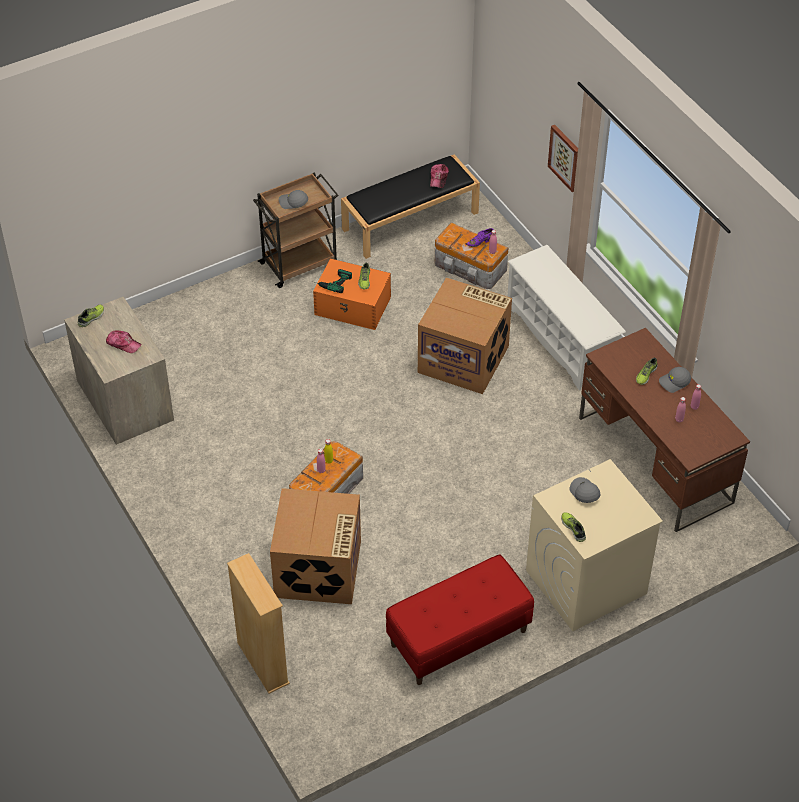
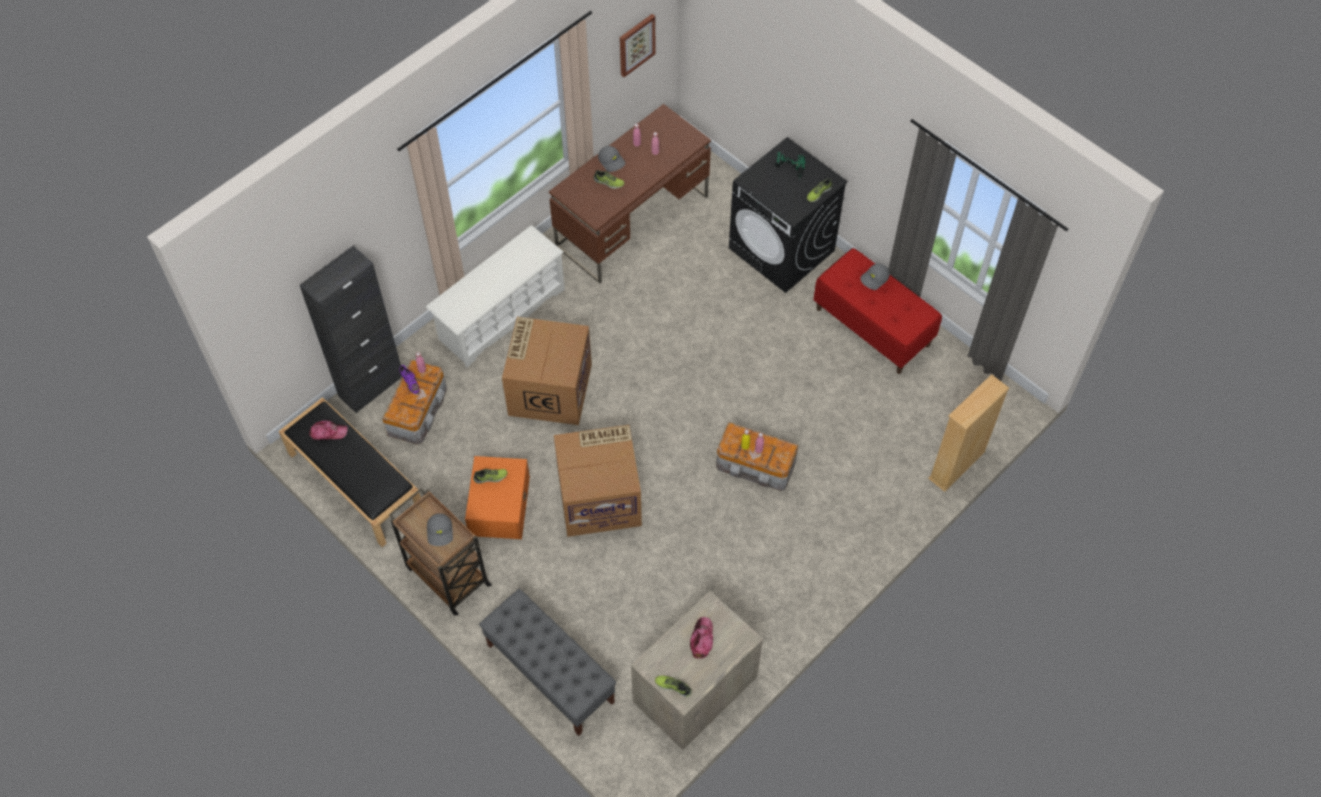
camera: 105 degrees left, 10 degrees up
(183, 312) = (550, 673): none -> grey bench
(319, 570) = (843, 448): cardboard box -> cardboard box (600, 497)
(332, 281) = (500, 507): power drill -> power drill (789, 170)
(506, 241) = (371, 386): none -> black cabinet
(565, 157) = (386, 239): picture -> picture (636, 44)
(584, 493) = (778, 192): grey cap -> grey cap (874, 279)
(585, 582) = (782, 249): beige washing machine -> black washing machine

